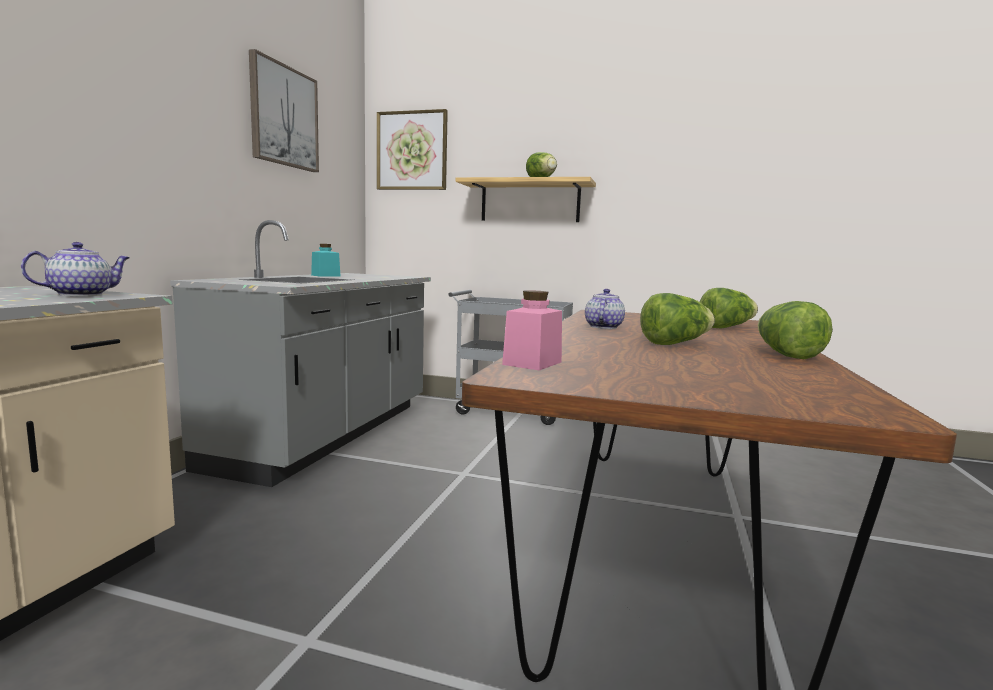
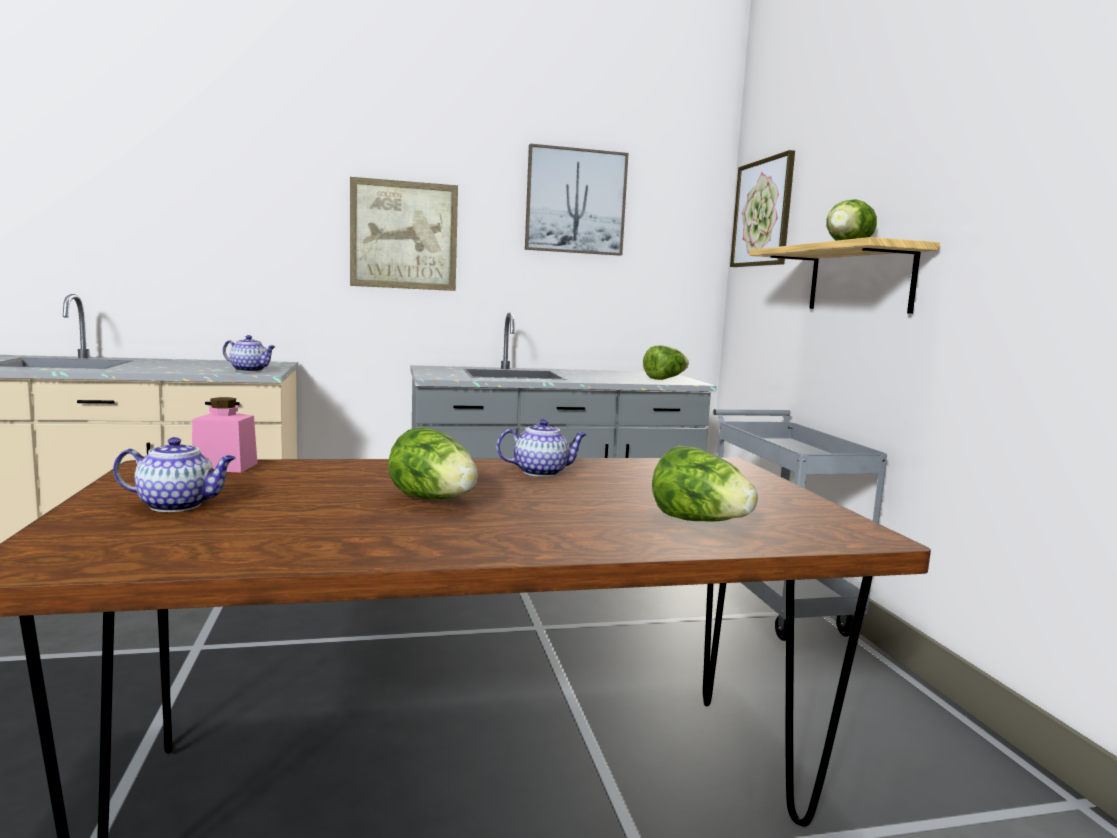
camera: 60 degrees right, 0 degrees up
(146, 122) = (404, 235): none -> picture
(325, 275) = (589, 372): turquoise jar -> none
(683, 379) = (178, 505): none -> teapot
(786, 355) = (417, 546): lettuce -> lettuce (665, 379)

